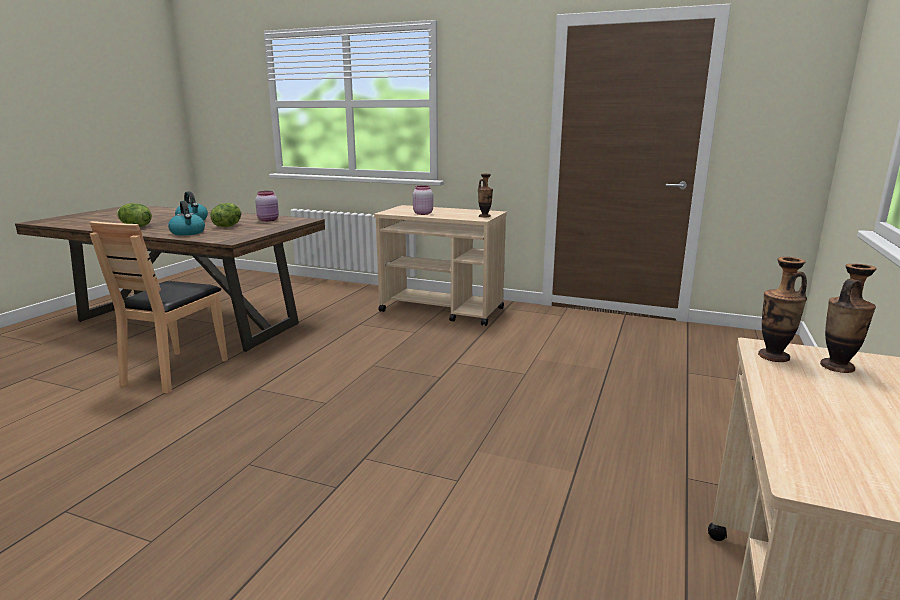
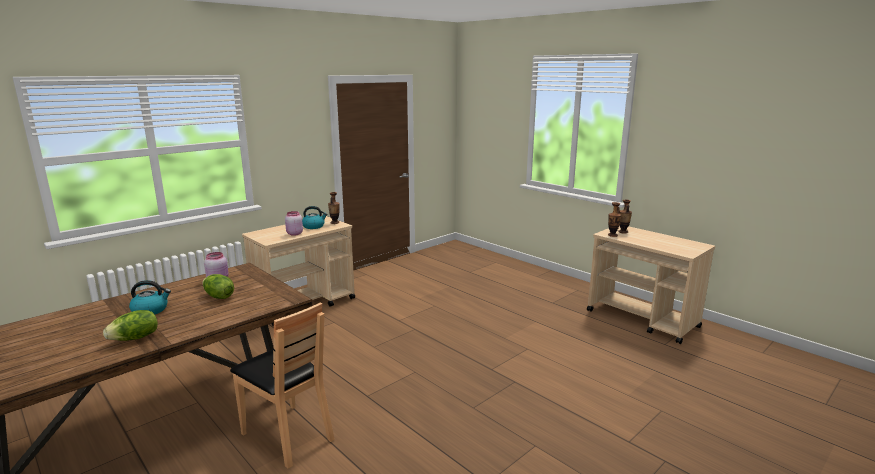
camera: 65 degrees left, 0 degrees up
(188, 233) = (225, 313): kettle -> kettle (314, 226)

